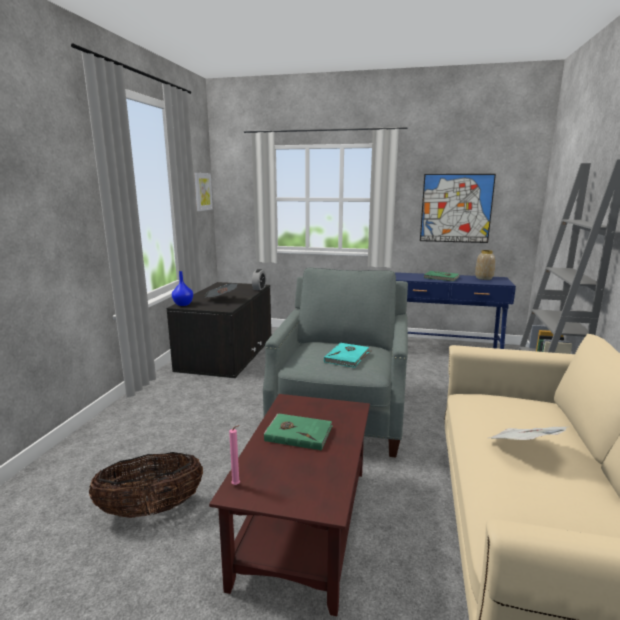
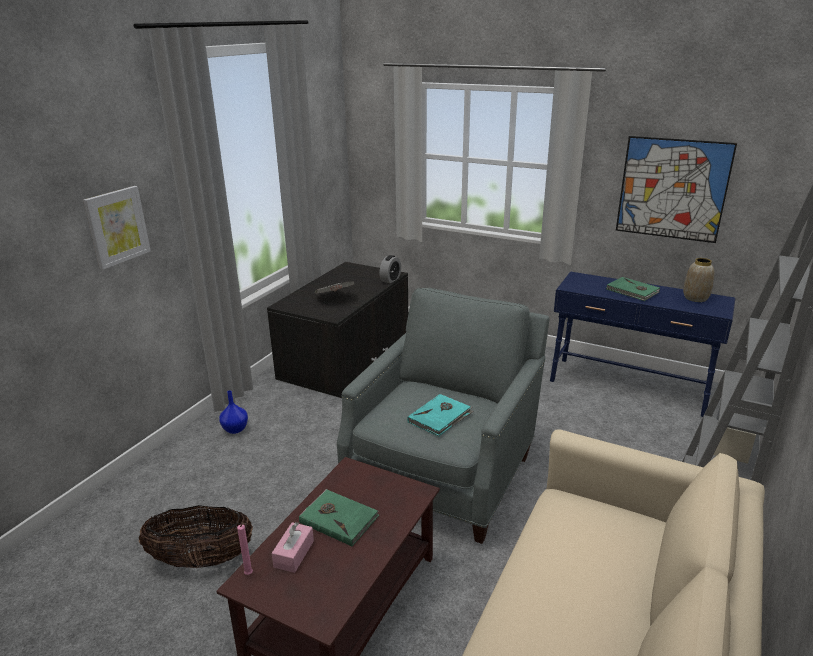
camera: 15 degrees right, 10 degrees up
(183, 304) = (288, 303): blue vase -> blue vase (235, 429)
(202, 191) = (330, 144): picture -> picture (117, 226)
(271, 463) = (294, 554): none -> pink tissue box
(523, 449) = (570, 592): newspaper -> none

